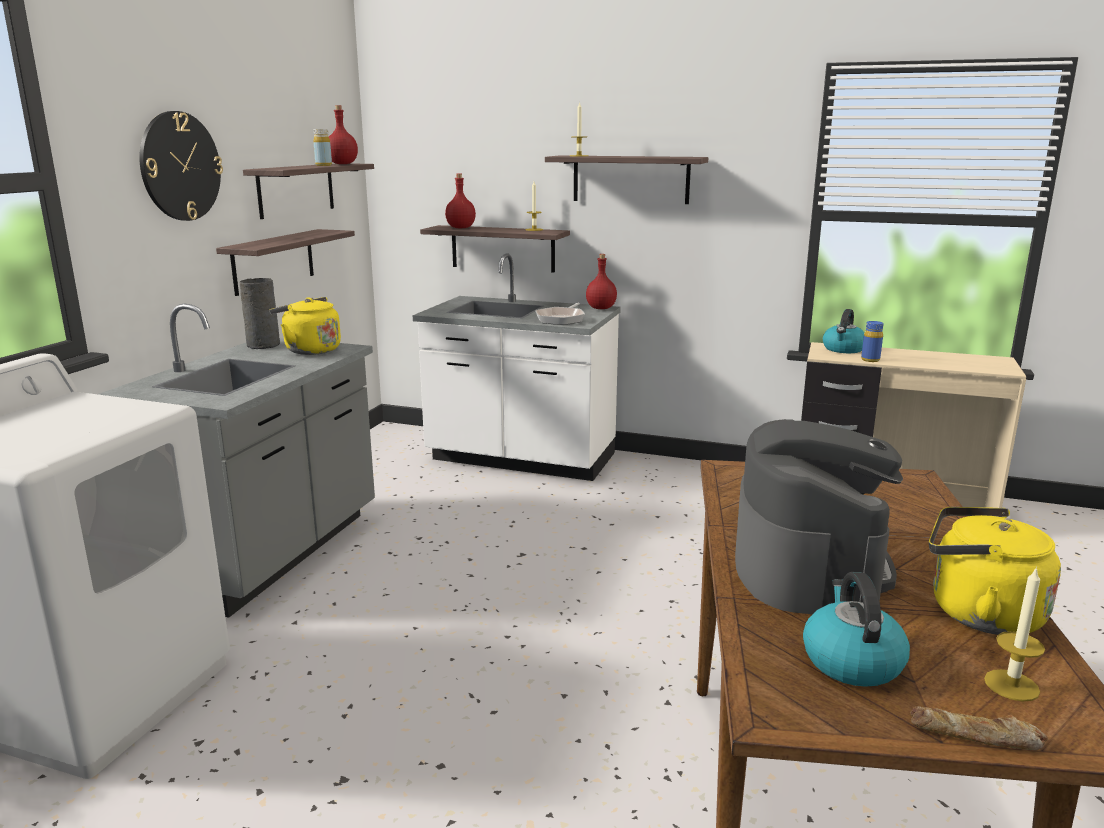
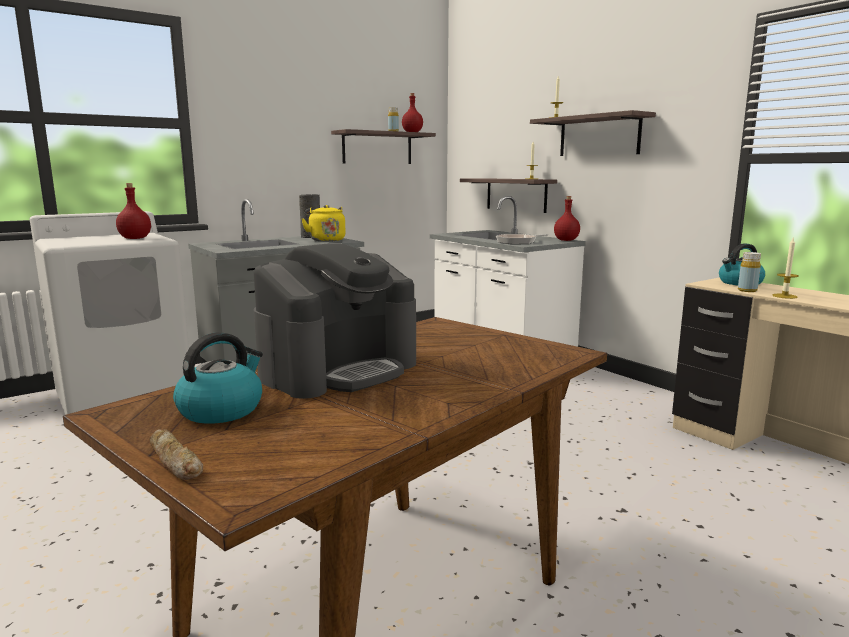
camera: 35 degrees right, 5 degrees down
(180, 166) = (280, 124): wall clock -> none
(273, 261) = (351, 191): shelf -> none
(461, 228) = (487, 178): red bottle -> red bottle (135, 238)
(870, 360) = (747, 290): blue bottle -> yellow bottle
(977, 613) = (377, 418): yellow kettle -> none
(1011, 685) = (277, 452): candle -> candle (784, 296)

